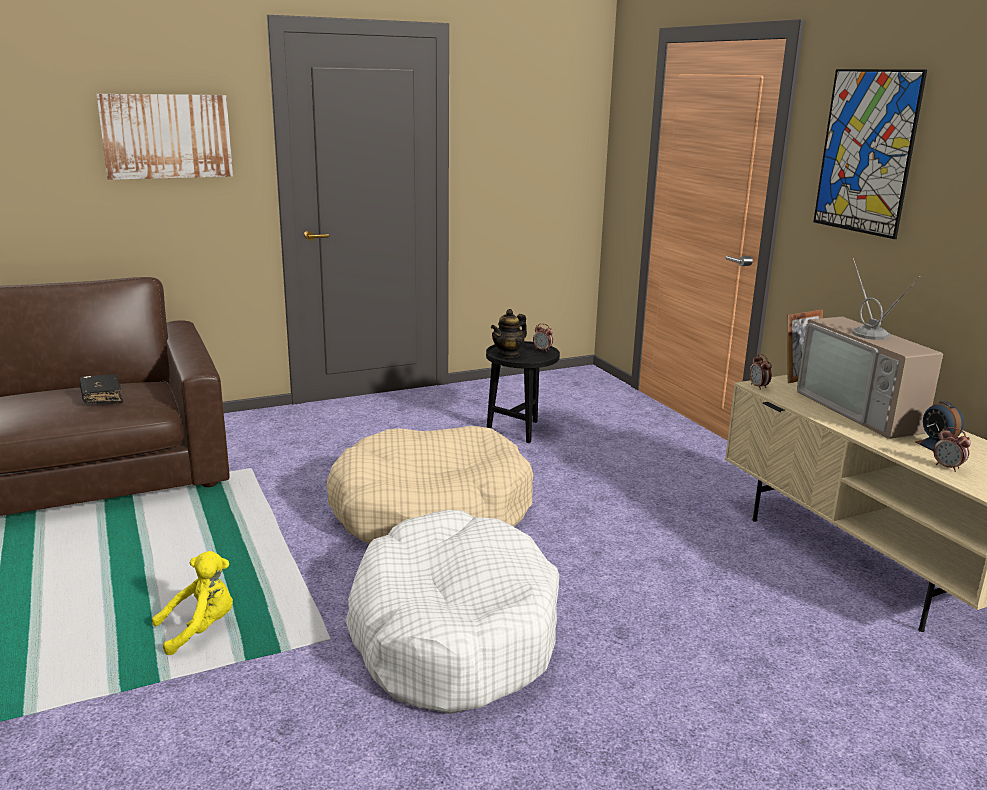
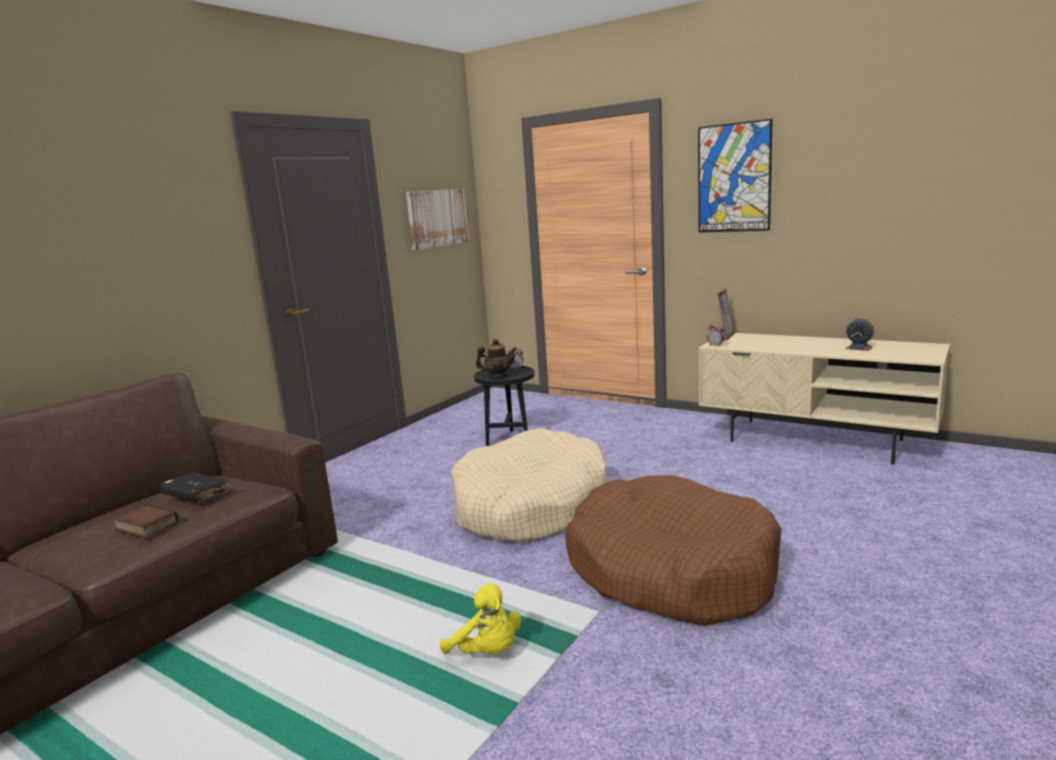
camera: 30 degrees left, 5 degrees down
(36, 411) = (145, 527): none -> book
(167, 136) = (156, 231): picture -> picture (437, 218)
(200, 629) = (487, 653): yellow plush toy -> yellow plush toy turned 105 degrees clockwise
(452, 632) = (671, 570): white dog bed -> brown dog bed
(508, 354) = (498, 376): teapot -> teapot turned 105 degrees counterclockwise
(866, 411) = (792, 342): television -> none
(947, 467) = (883, 354): alarm clock -> none

